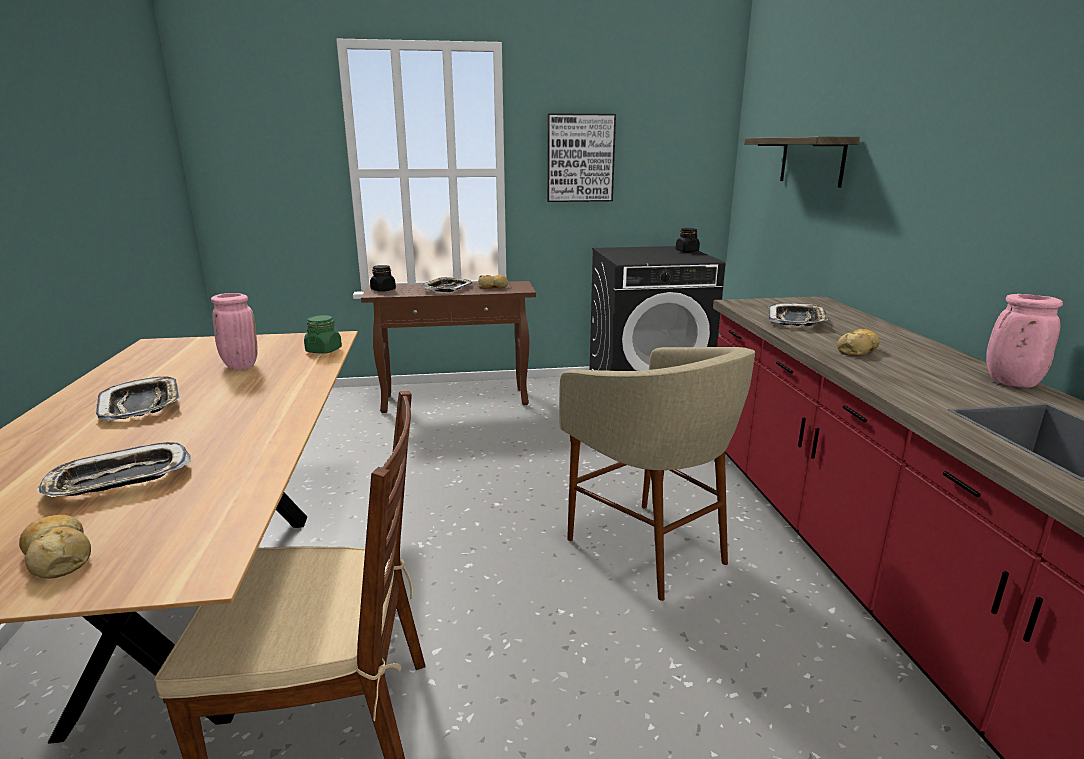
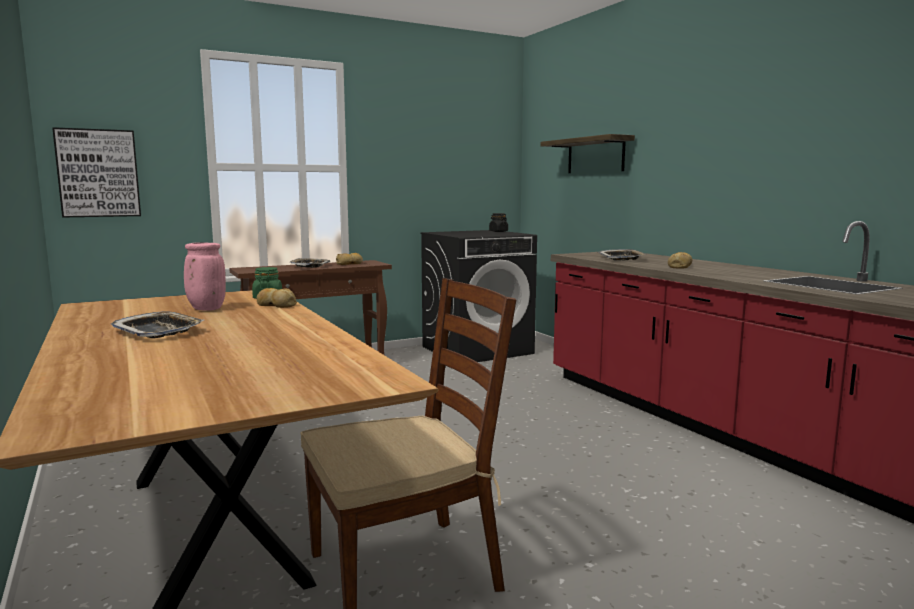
camera: 20 degrees left, 10 degrees down
(58, 556) = (263, 390): bread -> bread (276, 305)
(119, 479) = (229, 360): tray -> none
(383, 290) = (251, 269): black jar -> none
(580, 158) = (407, 158): picture -> picture (98, 173)
(648, 550) = (558, 436): beige stool -> none
(1010, 383) = (780, 271): pink vase -> none

